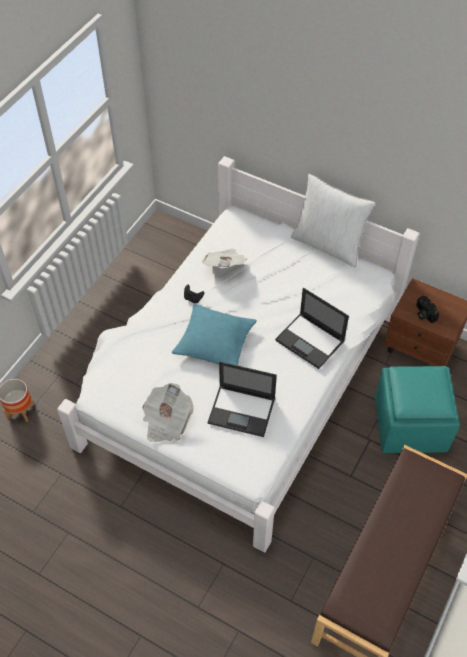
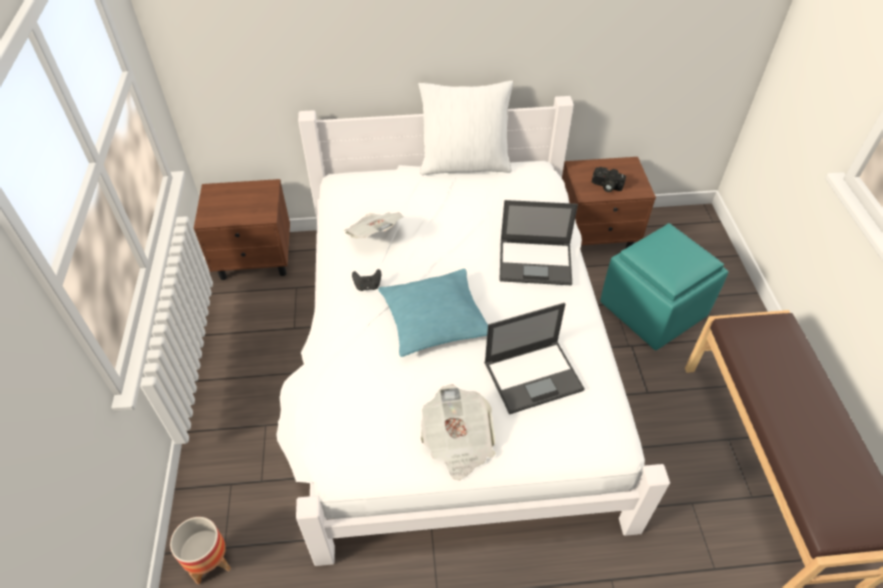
camera: 35 degrees left, 5 degrees down
(170, 239) = (256, 259): none -> brown nightstand

